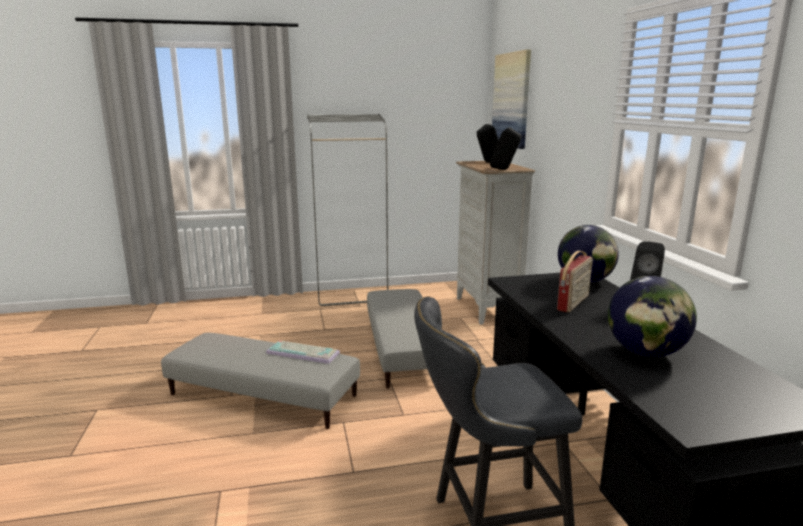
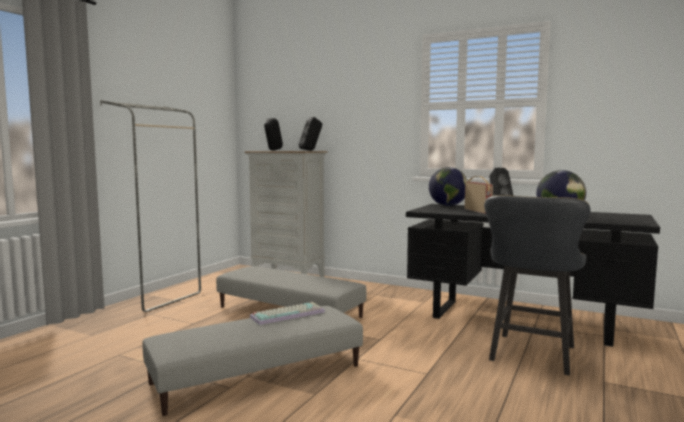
camera: 50 degrees left, 10 degrees down
(512, 100) = (278, 100): picture -> none

